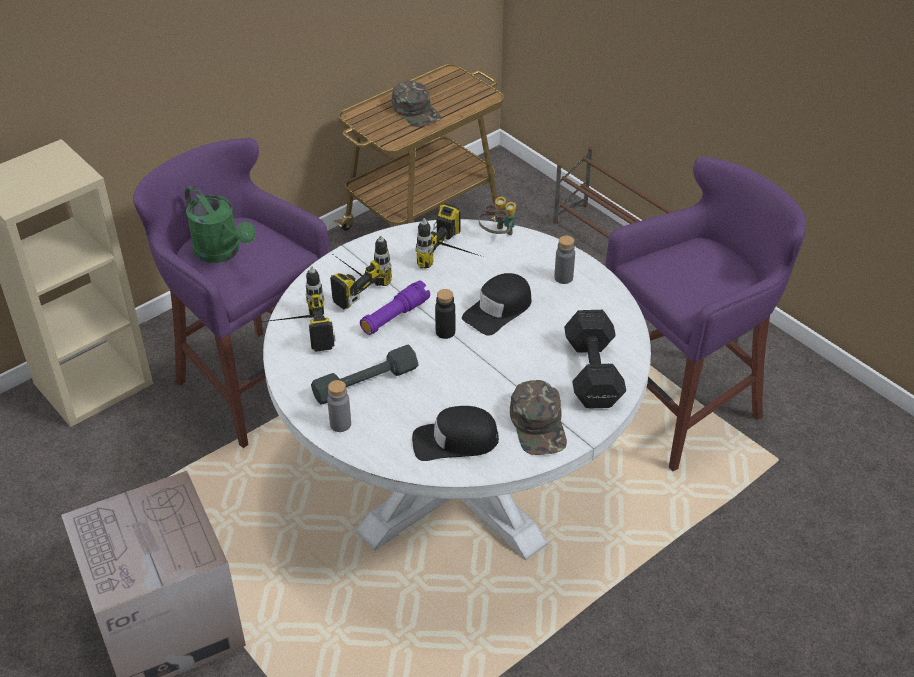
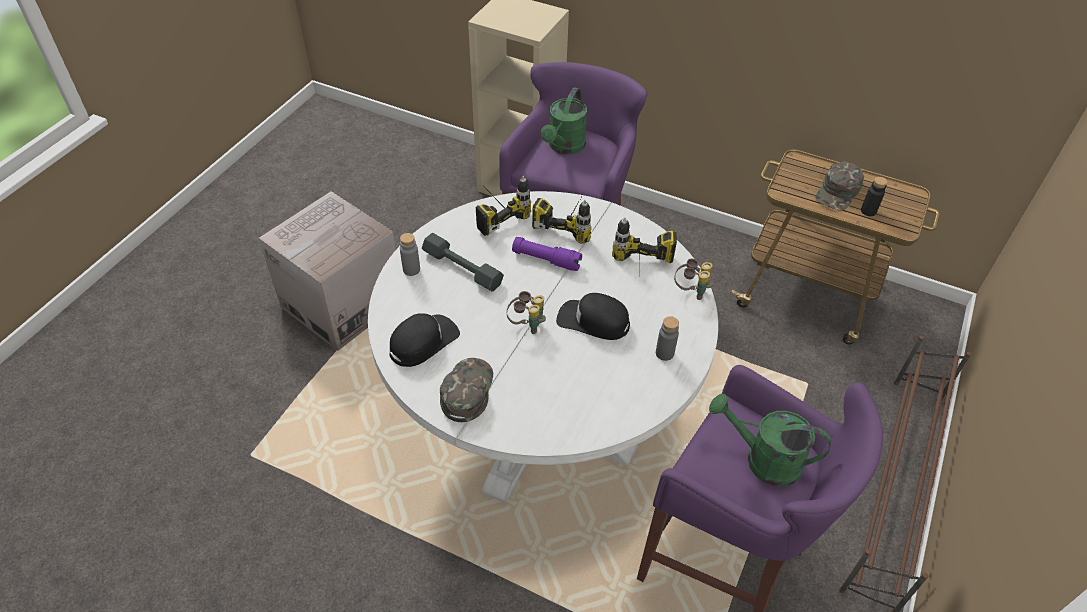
camera: 65 degrees right, 5 degrees up
(445, 332) = (545, 296): black bottle -> black bottle (868, 211)
(455, 441) = (423, 341): black cap -> black cap turned 75 degrees clockwise
(476, 357) = (526, 324): none -> binoculars
(539, 425) = (466, 391): green cap -> green cap turned 135 degrees clockwise
(593, 371) = (552, 410): black dumbbell -> none
(699, 266) = (763, 459): none -> green watering can

